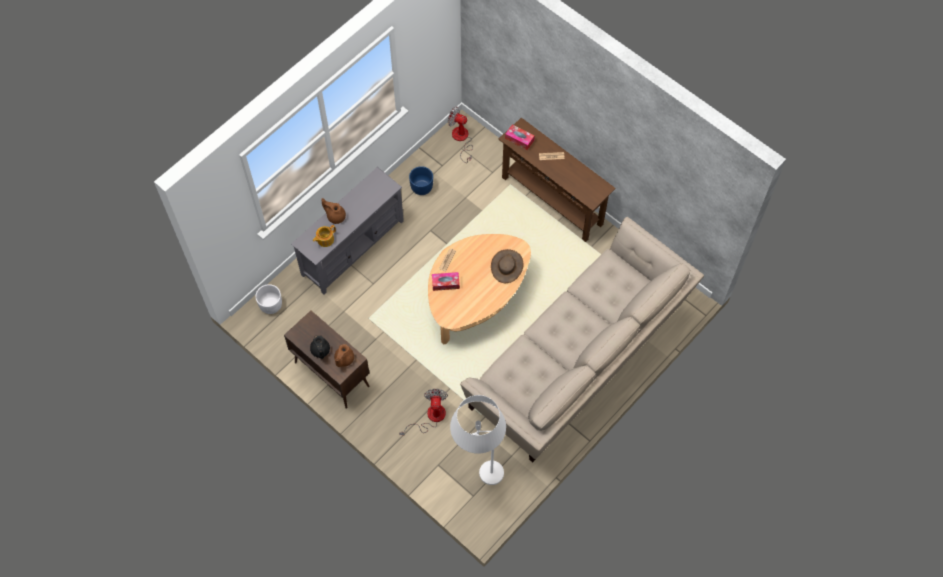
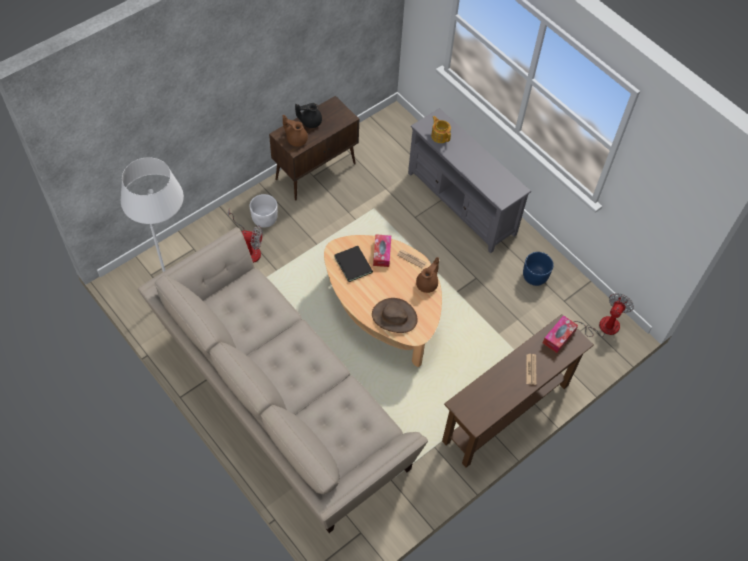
camera: 95 degrees right, 5 degrees down
(271, 305) = (402, 130): white planter -> white planter (264, 219)
(335, 216) = (468, 147): brown teapot -> brown teapot (427, 284)
(459, 303) = (353, 263): none -> black book

